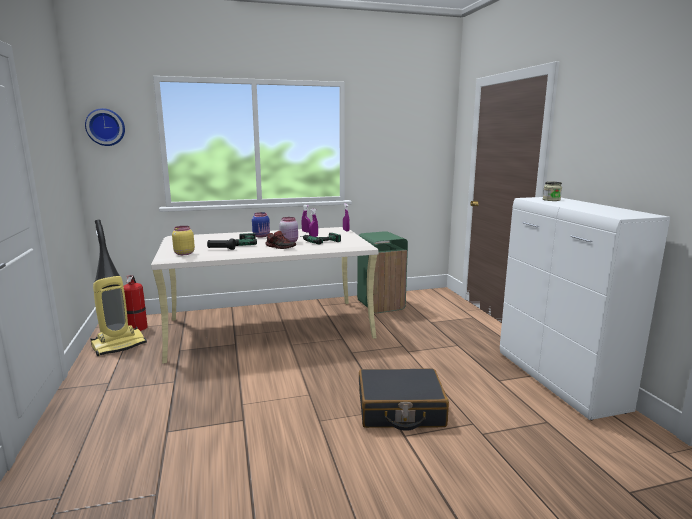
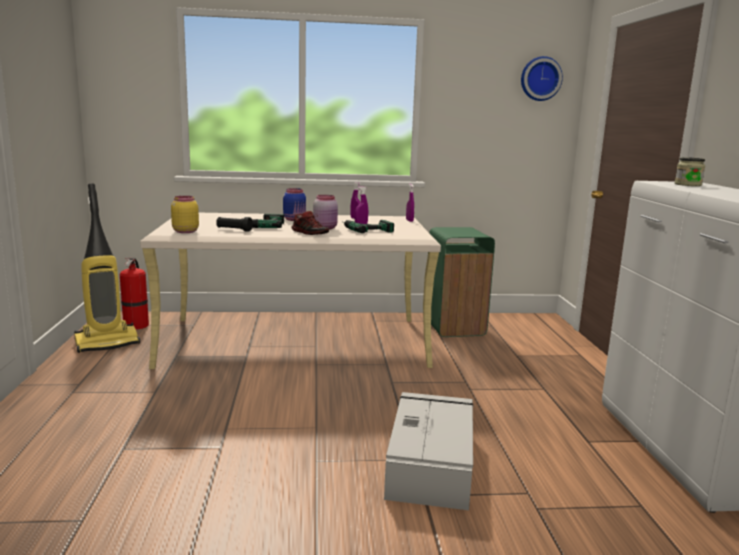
camera: 10 degrees right, 0 degrees up
(106, 127) = (116, 71): wall clock -> wall clock (540, 79)
(400, 410) = (430, 462): black suitcase -> grey storage box

